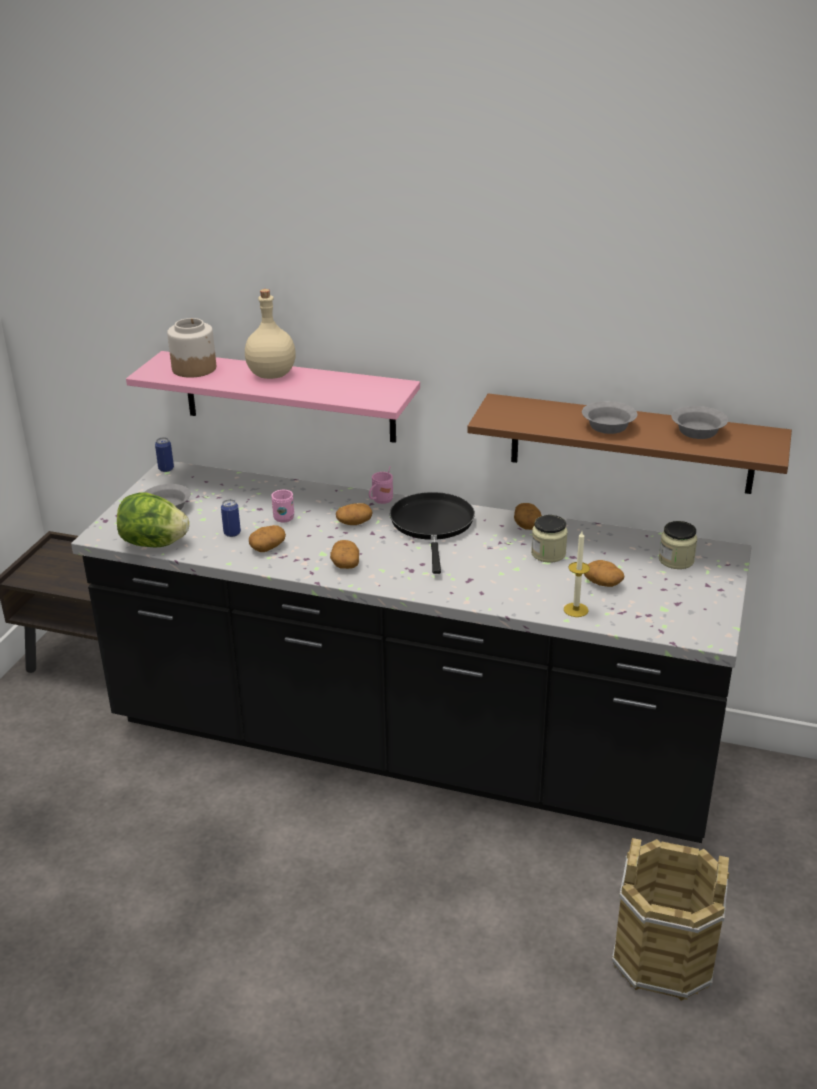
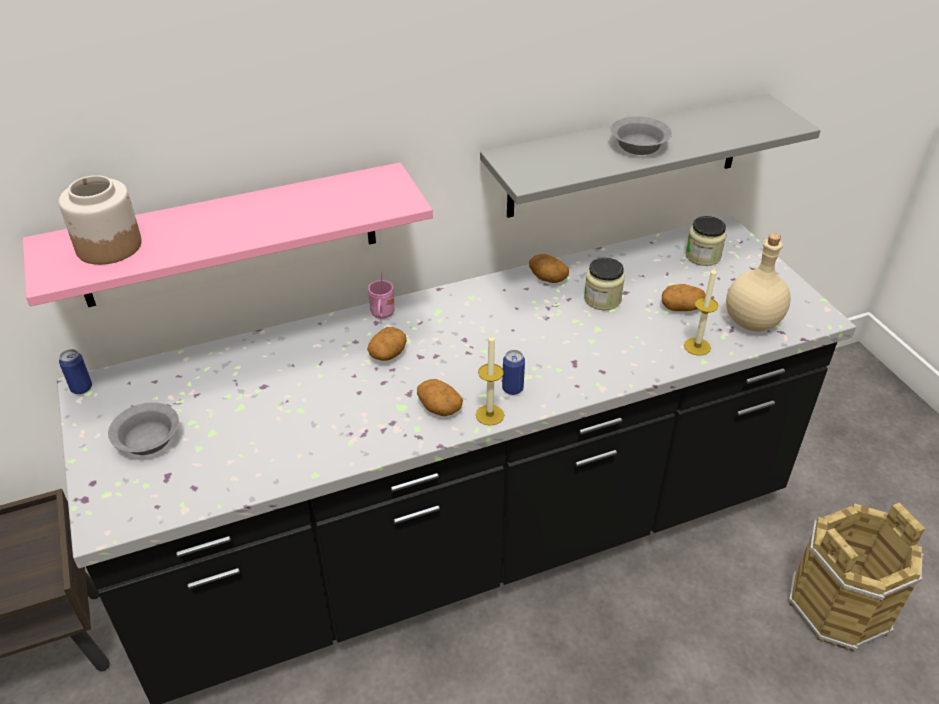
camera: 40 degrees left, 10 degrees up
(154, 544) = (191, 498): lettuce -> none
(232, 533) = (270, 434): can -> can (512, 388)
(268, 547) = (333, 430): potato -> none
(270, 375) = (222, 217): beige bottle -> beige bottle (751, 322)
(283, 517) = (303, 383): pink mug -> none
(370, 581) = (489, 415): none -> candle
(432, 525) = (466, 319): black frying pan -> none
(631, 444) = (626, 156): brown shelf -> grey shelf
(698, 431) = (712, 122): grey bowl -> none

